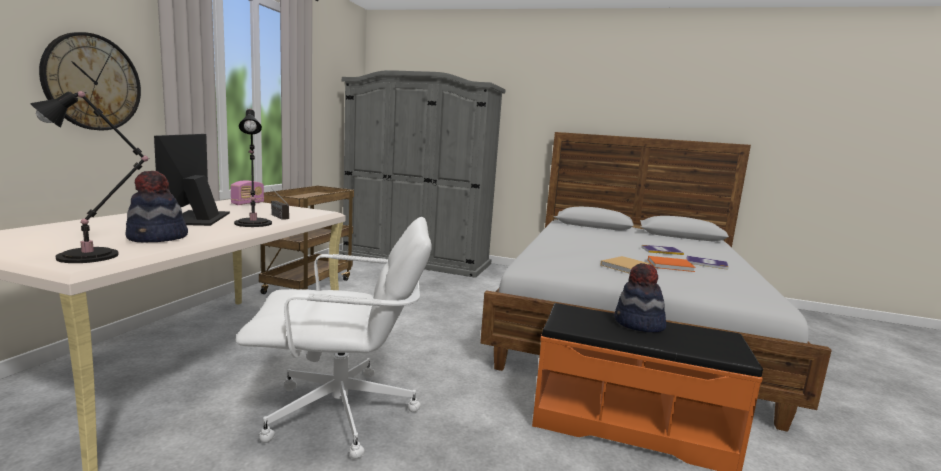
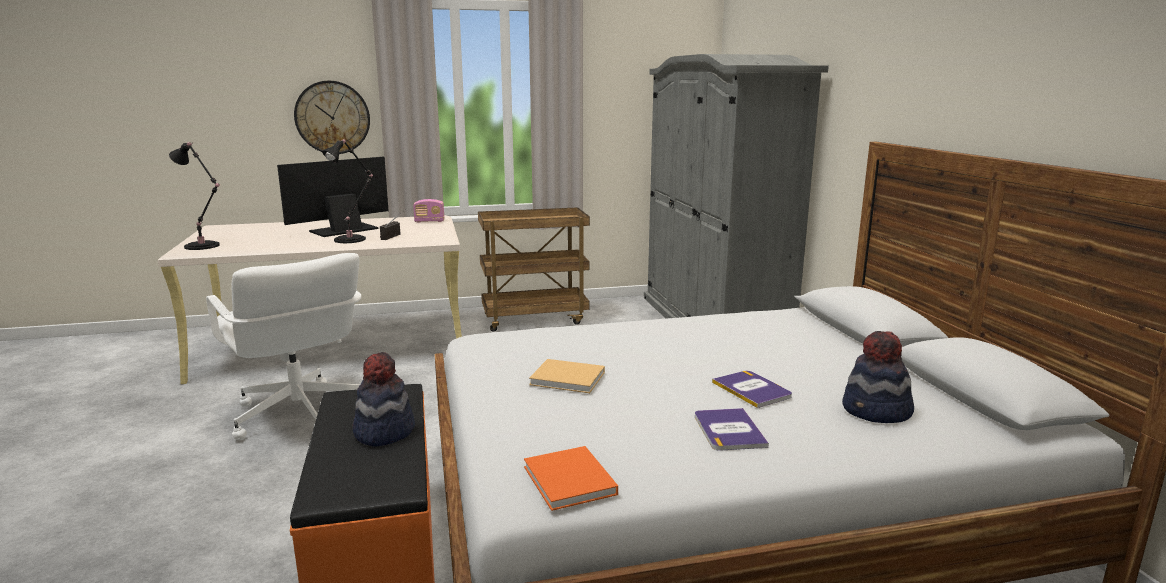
camera: 60 degrees right, 5 degrees up
(158, 238) = (265, 241): hat -> hat (876, 412)
(671, 266) = (645, 406): orange book -> orange book (570, 482)

